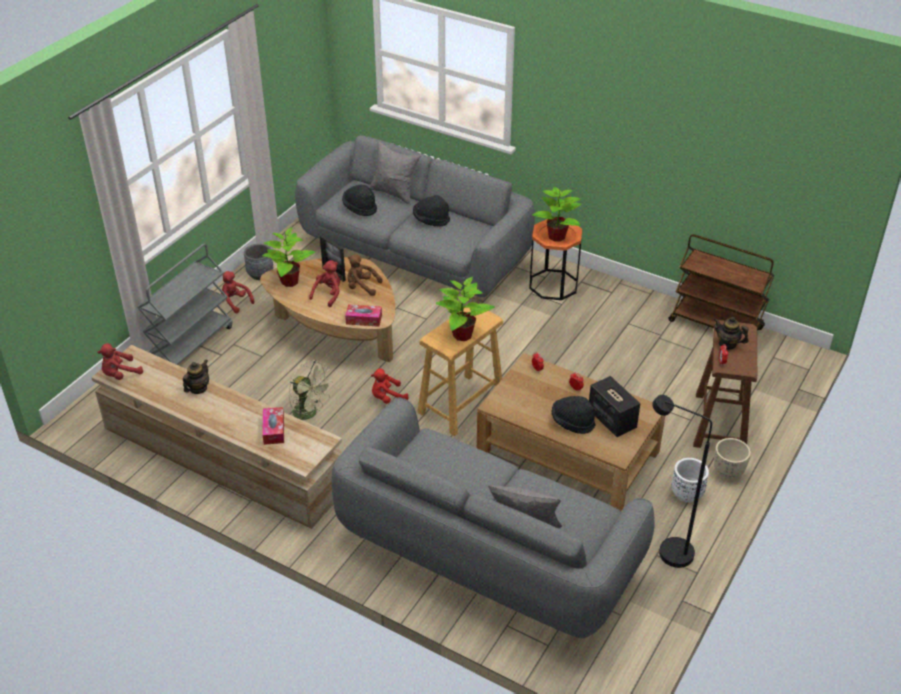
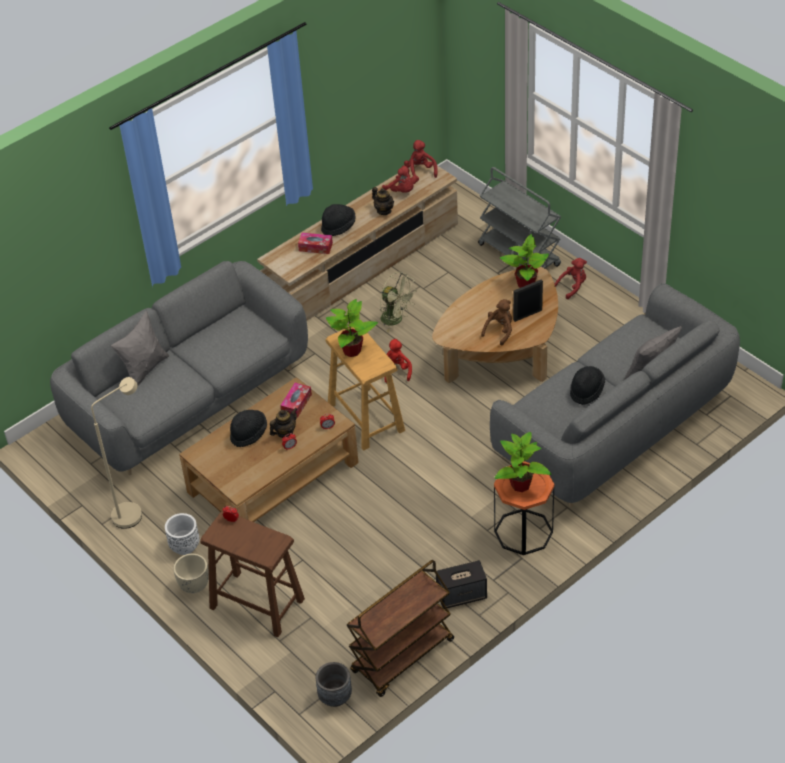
camera: 110 degrees right, 5 degrees up
(260, 274) = (614, 308): grey planter -> grey planter (335, 697)
(310, 413) = (396, 319): green fan -> green fan turned 105 degrees counterclockwise
(328, 294) = (496, 307): red plush toy -> red plush toy (402, 191)
(360, 208) = (626, 340): black hat -> black hat (338, 227)
(364, 319) = (449, 325): tissue box -> tissue box (296, 403)
(611, 419) = (240, 461): speaker -> speaker (462, 595)
(667, 550) = (134, 512): black floor lamp -> beige floor lamp
(727, 344) = (253, 534): teapot -> teapot (285, 432)

